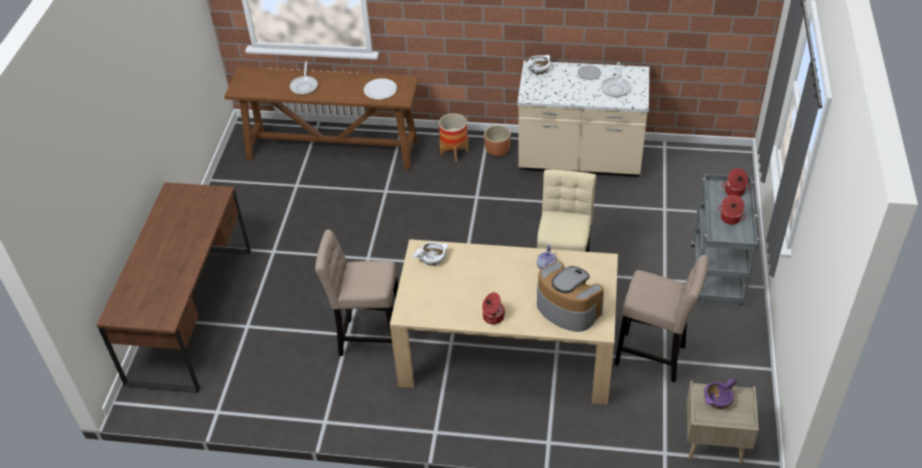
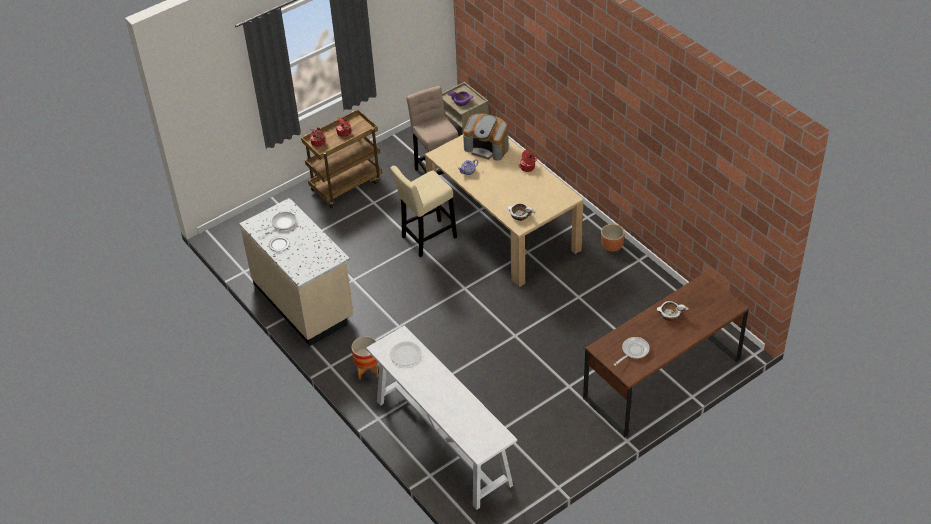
camera: 135 degrees left, 0 degrees up
(304, 86) = (450, 401): frying pan -> frying pan (633, 351)
(333, 149) = (442, 442): brown console table -> white console table
(368, 338) = (569, 286): beige stool -> none
(497, 151) = (340, 349): brown planter -> brown planter (612, 246)
(538, 69) = (301, 271): white bowl -> white bowl (670, 315)
(567, 308) = (487, 147): coffee machine -> coffee machine turned 60 degrees counterclockwise
(717, 276) = (346, 185): grey cart -> brown cart

